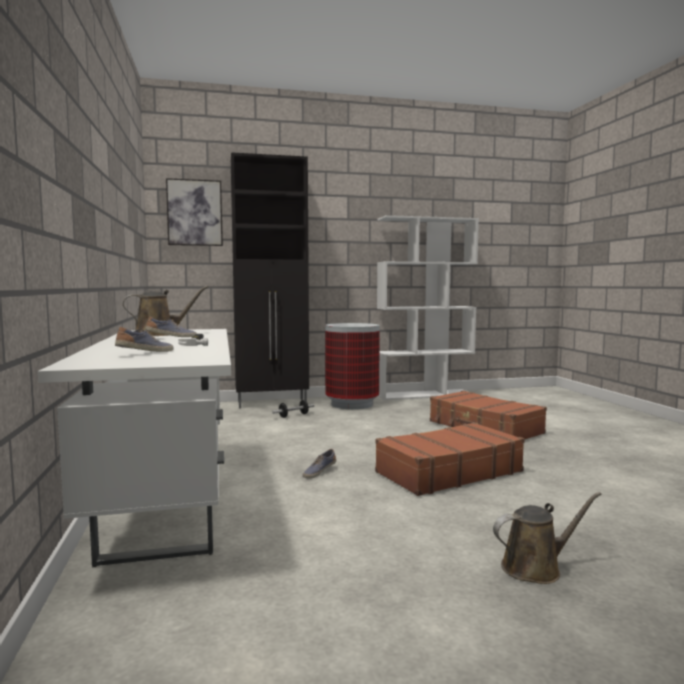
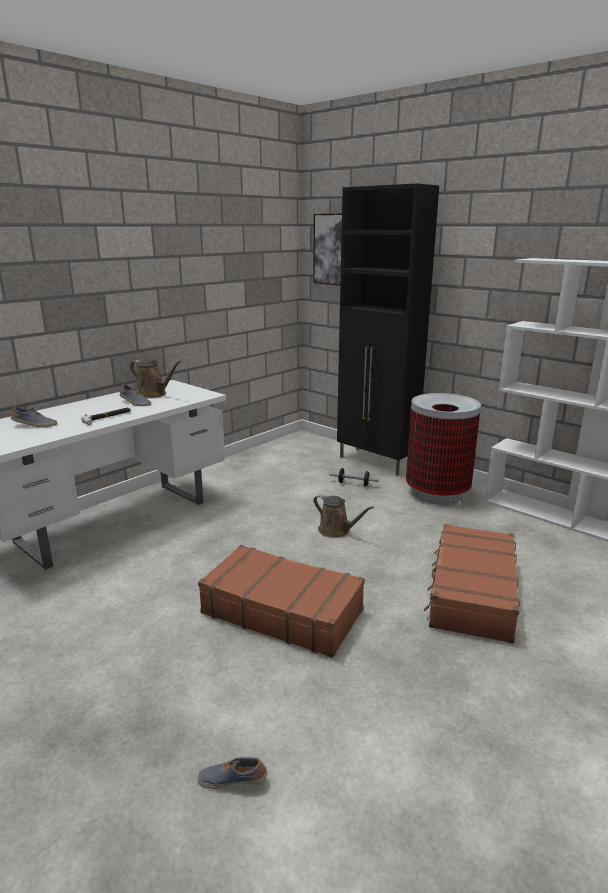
camera: 55 degrees right, 15 degrees up
(319, 472) = (218, 549): shoe -> shoe (232, 780)
(536, 568) = (88, 718): brown watering can -> brown watering can (336, 531)

